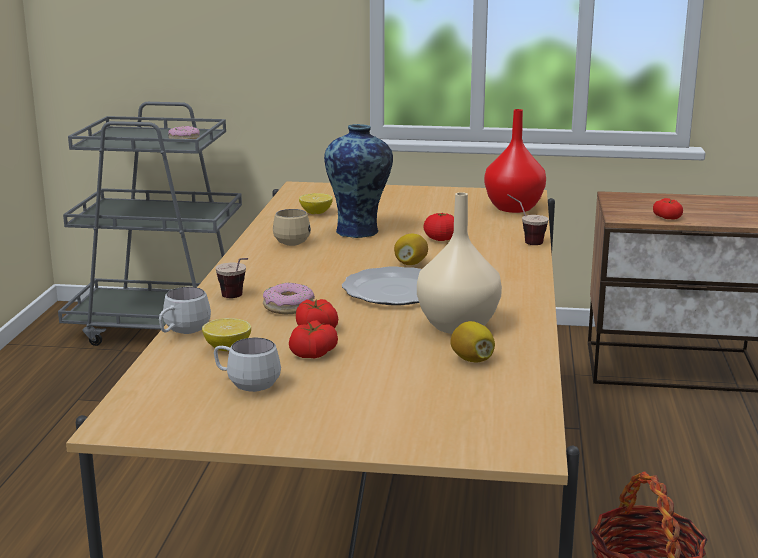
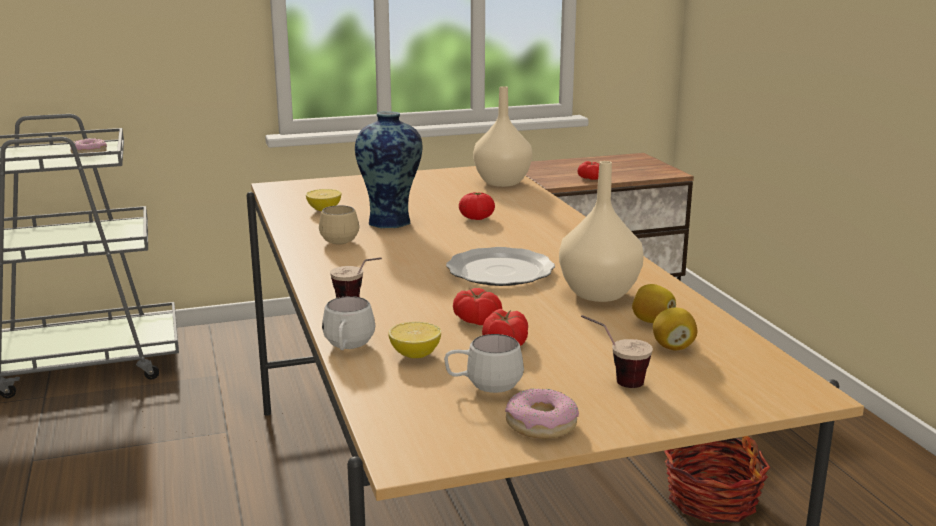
camera: 25 degrees left, 0 degrees up
(288, 307) = (420, 303): donut -> donut (541, 424)
(411, 263) = (480, 244): lemon -> lemon (673, 347)
(515, 208) = (503, 182): red vase -> beige vase
(525, 241) = (551, 209): cup -> cup (613, 380)

